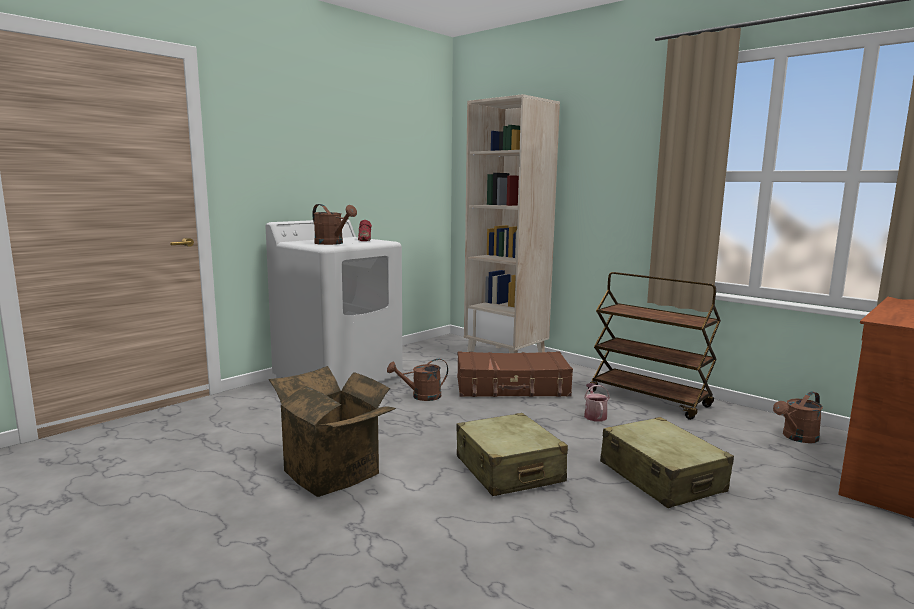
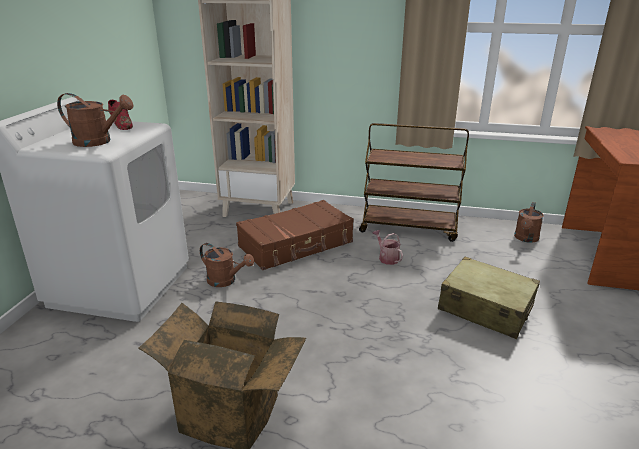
camera: 30 degrees left, 15 degrees up
(421, 396) = (226, 281): brown watering can -> brown watering can turned 105 degrees counterclockwise
(508, 470) = (379, 344): beige suitcase -> none

